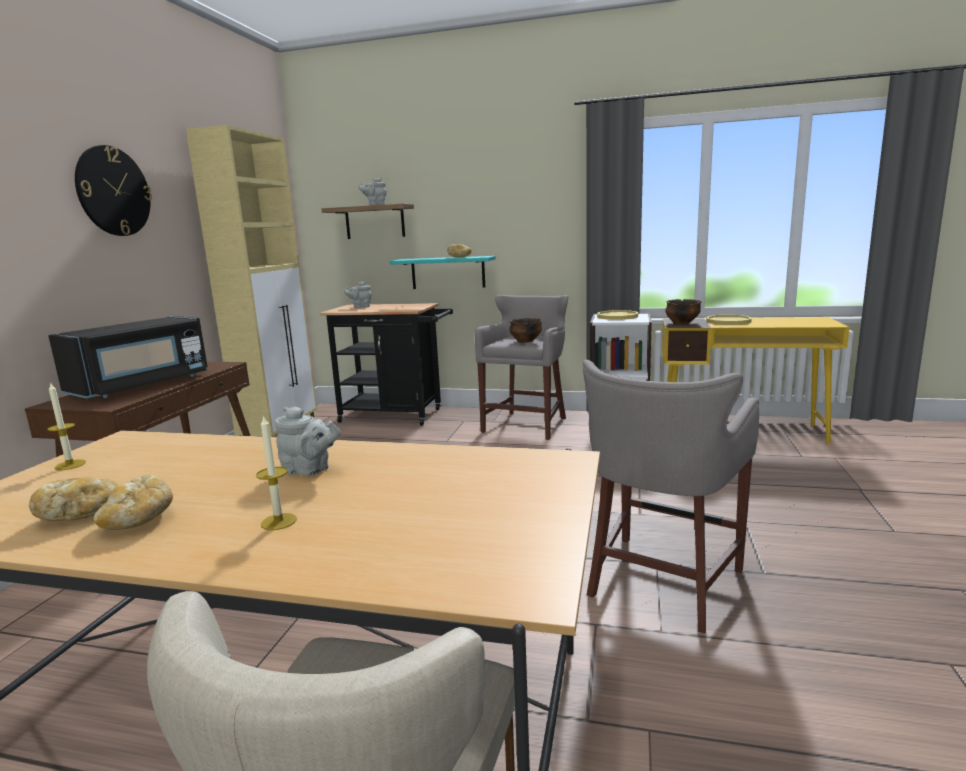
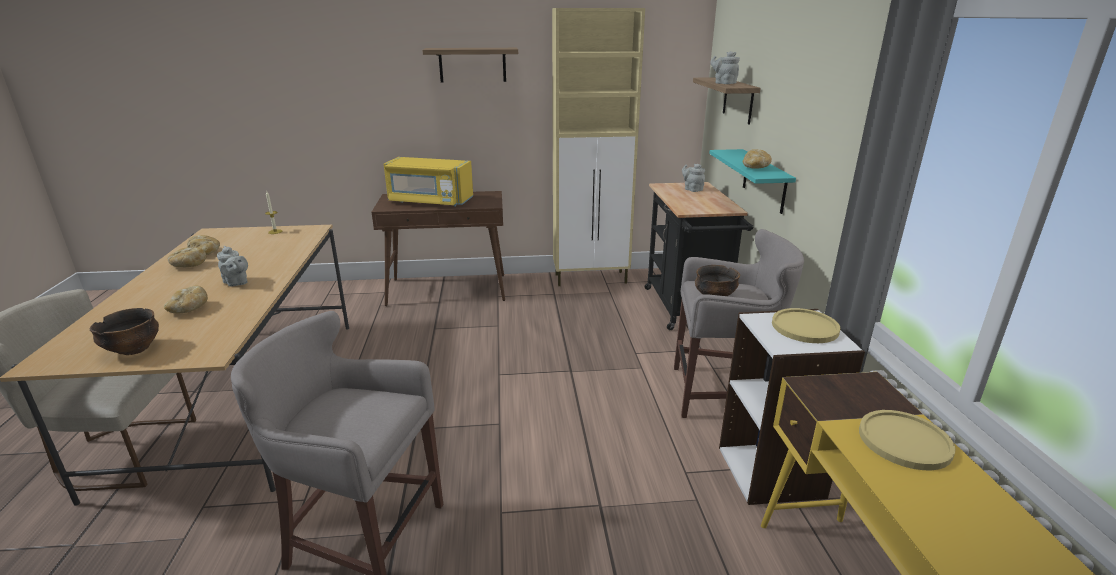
camera: 70 degrees right, 10 degrees up
(113, 191) = (472, 65): wall clock -> shelf
(142, 385) = (430, 201): black microwave -> yellow microwave
(279, 521) = (166, 293): candle -> none
(309, 470) = (236, 283): grey teapot -> grey teapot turned 45 degrees counterclockwise
(389, 491) = (189, 309): none -> bread
(682, 323) = (837, 390): bowl -> bowl (134, 349)

